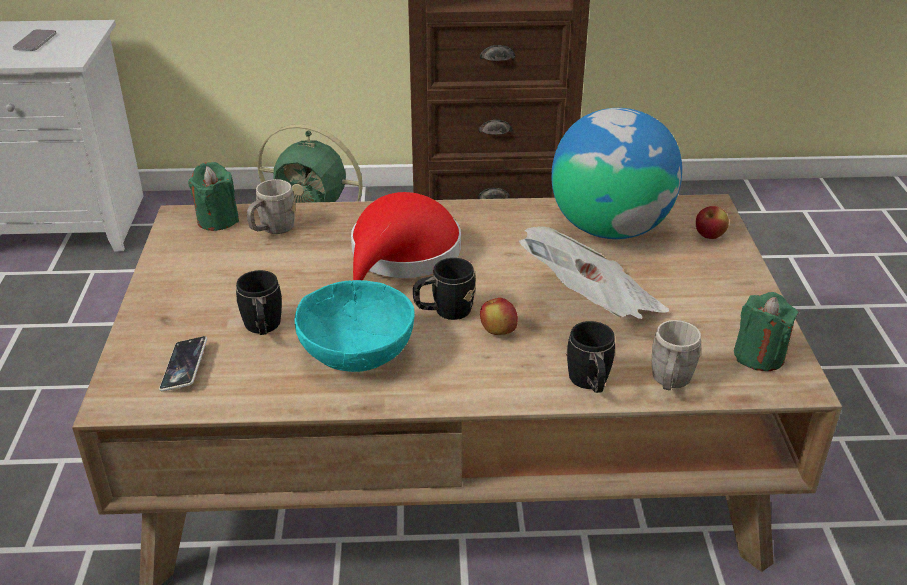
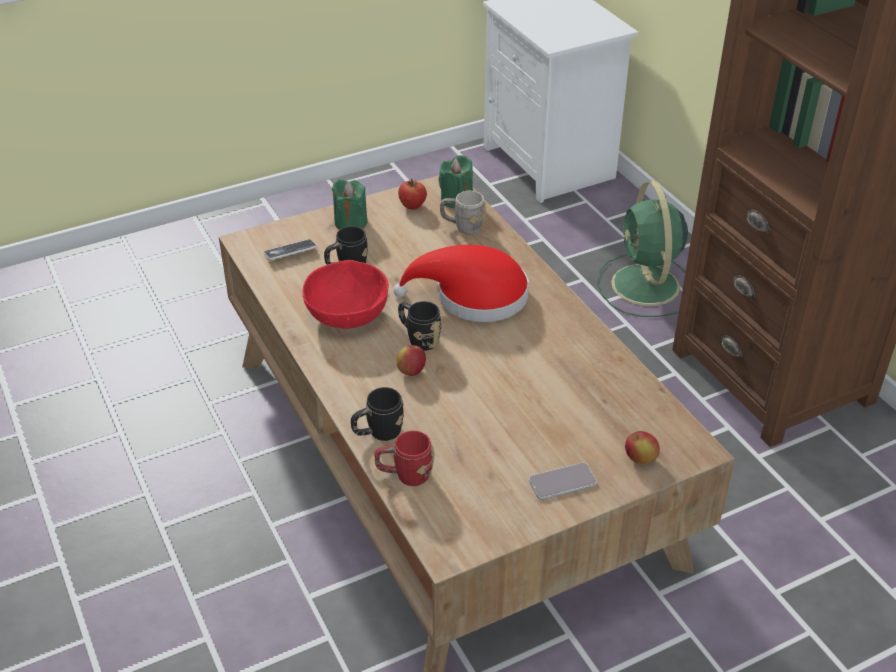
camera: 65 degrees right, 5 degrees up
(35, 41) = (567, 20): phone -> phone (562, 482)
(195, 251) = (412, 206): none -> apple
(356, 352) = (347, 314): turquoise bowl -> red bowl
(591, 306) = (476, 411): newspaper -> none
(610, 228) = (604, 394): globe -> none
(669, 382) = (405, 475): grey mug -> red mug
(759, 356) = (472, 521): green candle -> green candle (350, 222)

